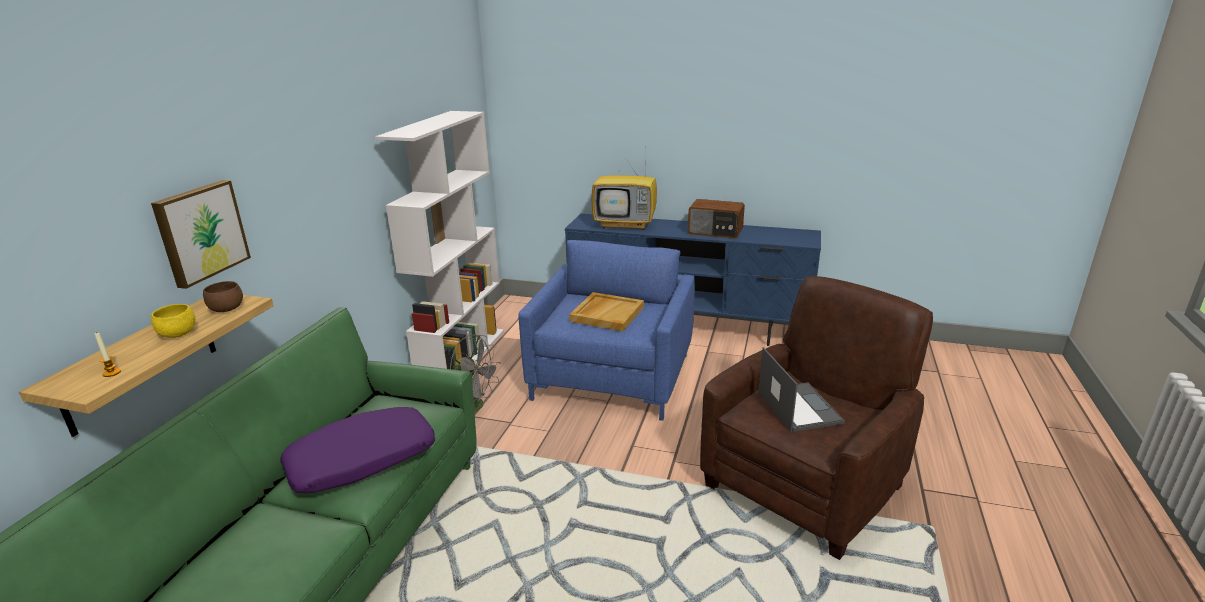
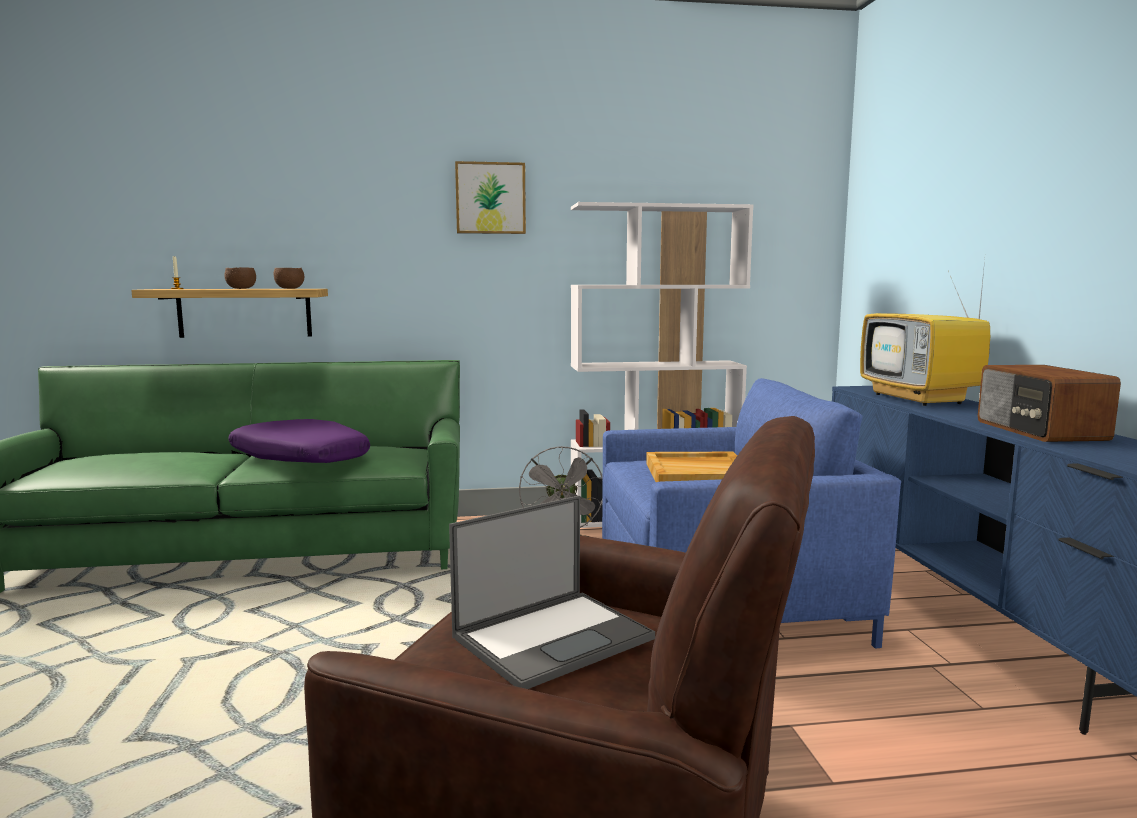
camera: 65 degrees right, 15 degrees down
(178, 334) = (241, 288): yellow bowl -> brown bowl
(200, 232) = (325, 235): picture -> picture (490, 198)

